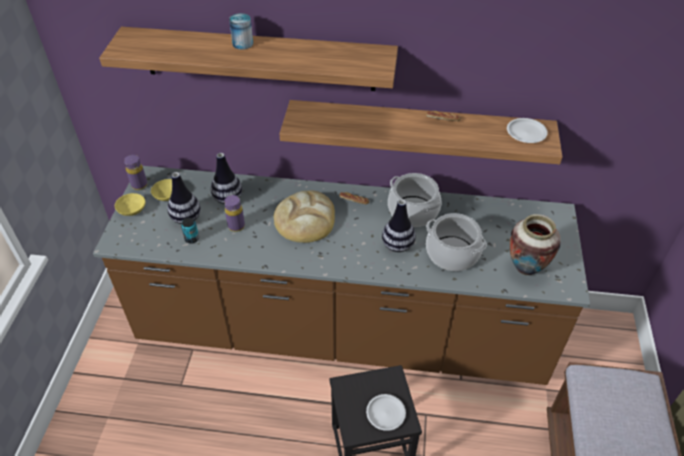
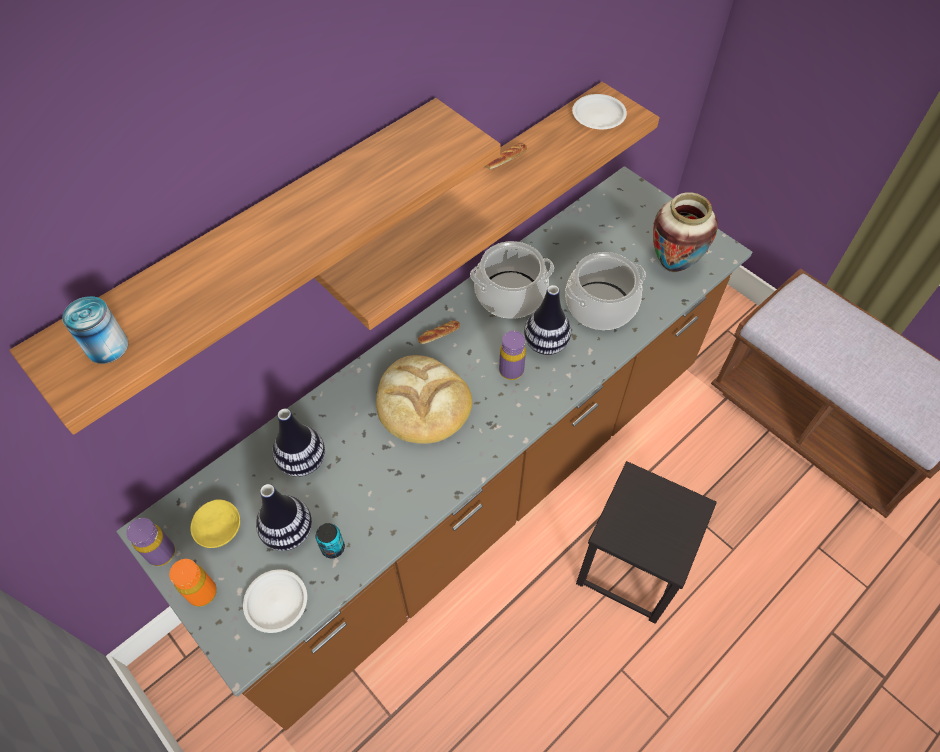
camera: 50 degrees left, 10 degrees up
(131, 210) = (202, 592): yellow bowl -> orange bottle
(236, 226) = (361, 482): purple bottle -> purple bottle (511, 370)
(243, 44) = (250, 233): can -> can (107, 346)
(385, 413) = (673, 519): white plate -> white plate (276, 603)

